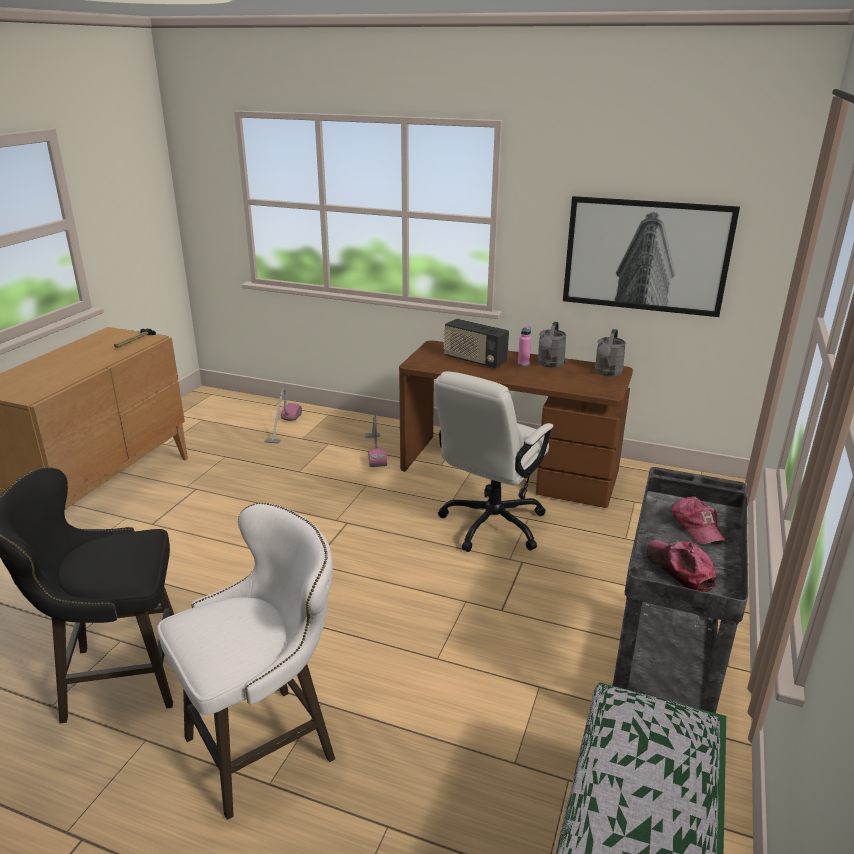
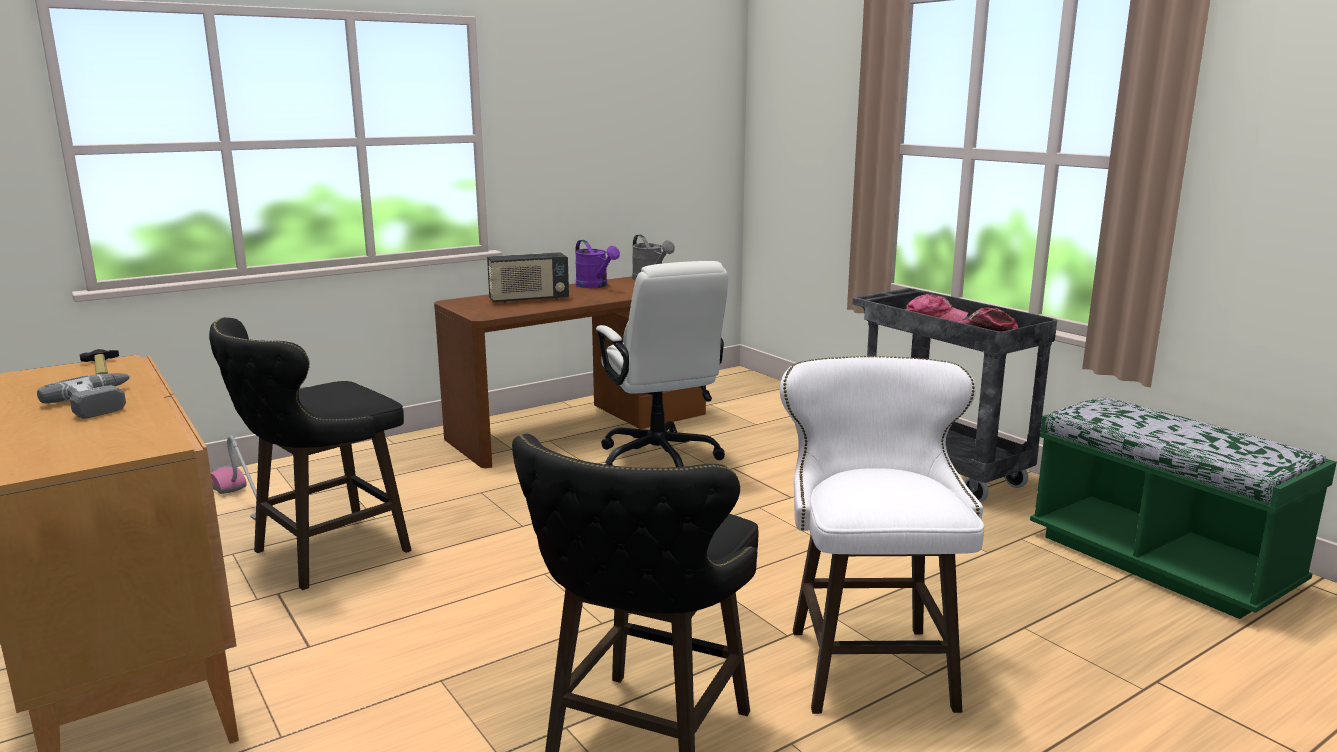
camera: 55 degrees left, 10 degrees down
(84, 362) = (101, 402): none -> power drill
(246, 479) = (324, 553): none -> black stool
(375, 450) = (418, 468): vacuum cleaner -> none
(523, 364) = (575, 291): pink bottle -> none
(550, 364) = (595, 286): grey watering can -> purple watering can
(646, 255) = (633, 157): picture -> none

